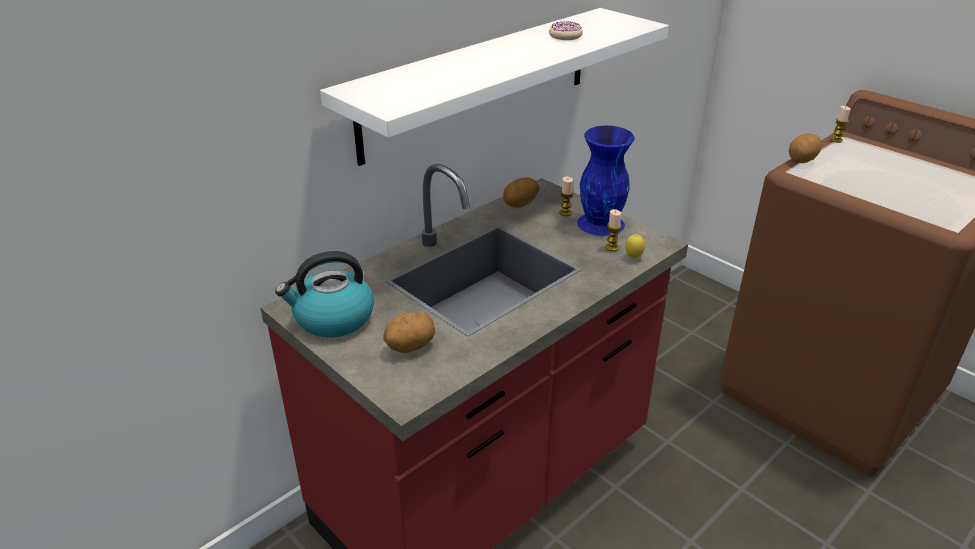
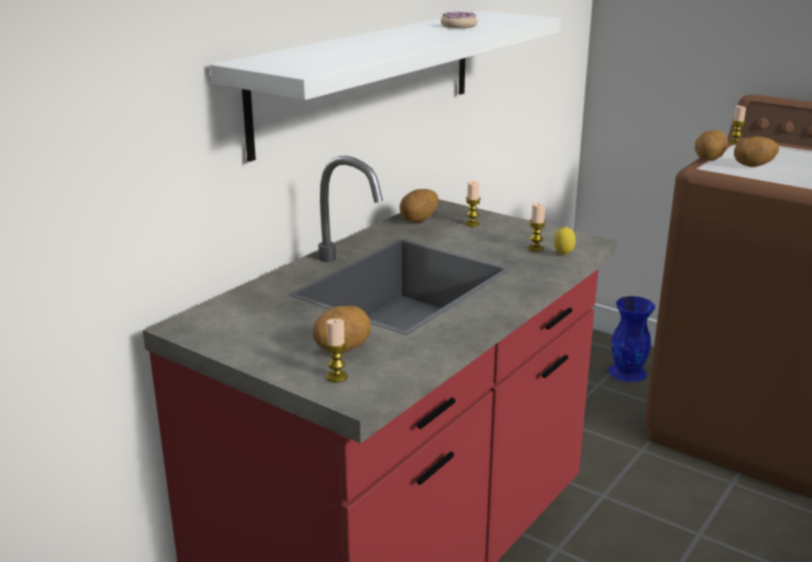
camera: 10 degrees left, 10 degrees down
(333, 319) = (238, 332): kettle -> none
(397, 376) = (337, 377): none -> candle
(601, 223) = (516, 230): blue vase -> blue vase (628, 372)
(841, 173) = (753, 166): none -> potato

